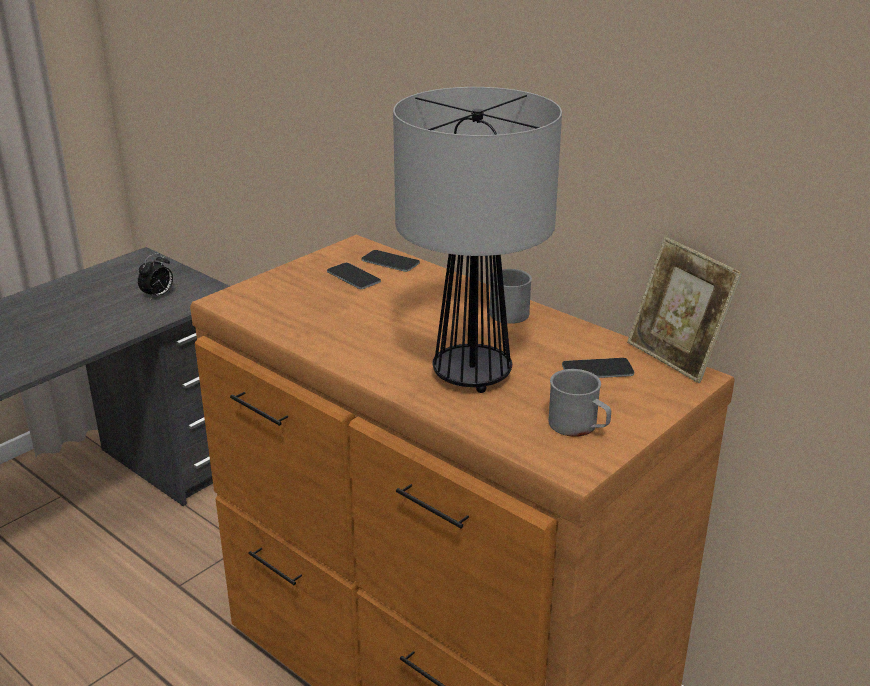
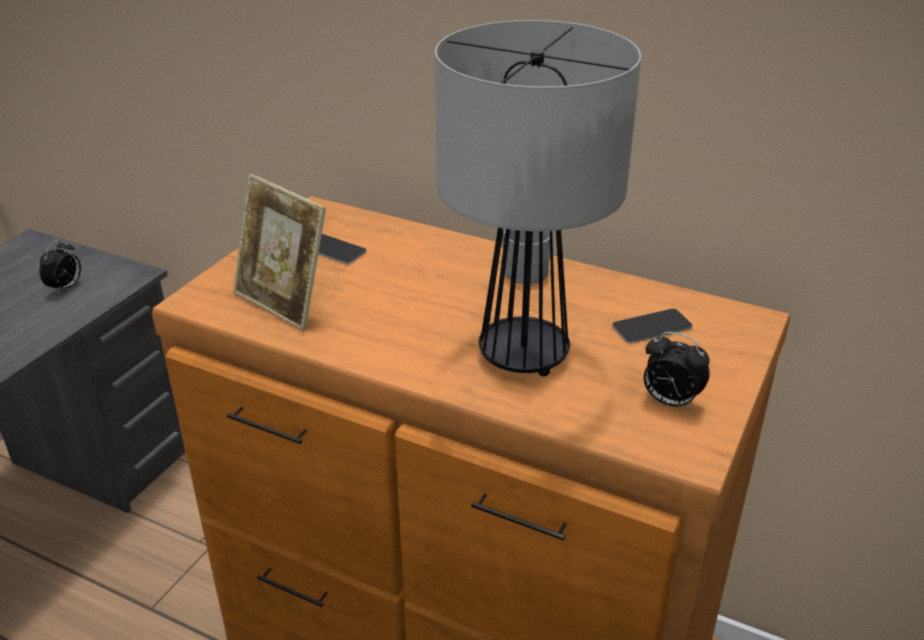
camera: 15 degrees left, 5 degrees up
(390, 261) = (365, 225): phone -> none
(579, 427) = (669, 402): grey mug -> alarm clock
(675, 358) = (722, 300): picture frame -> picture frame (283, 303)

